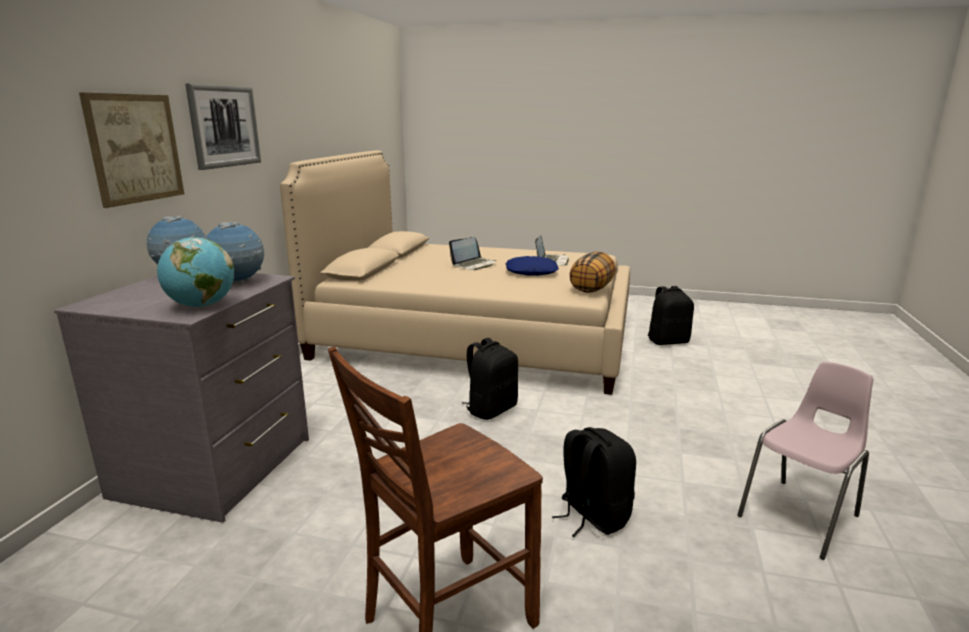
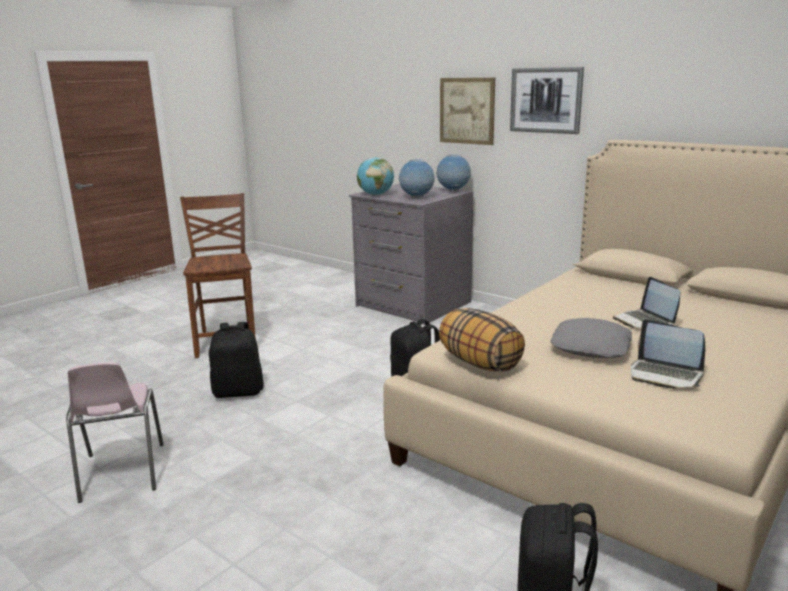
camera: 115 degrees right, 0 degrees up
(531, 272) = (591, 347): blue pillow -> grey pillow

